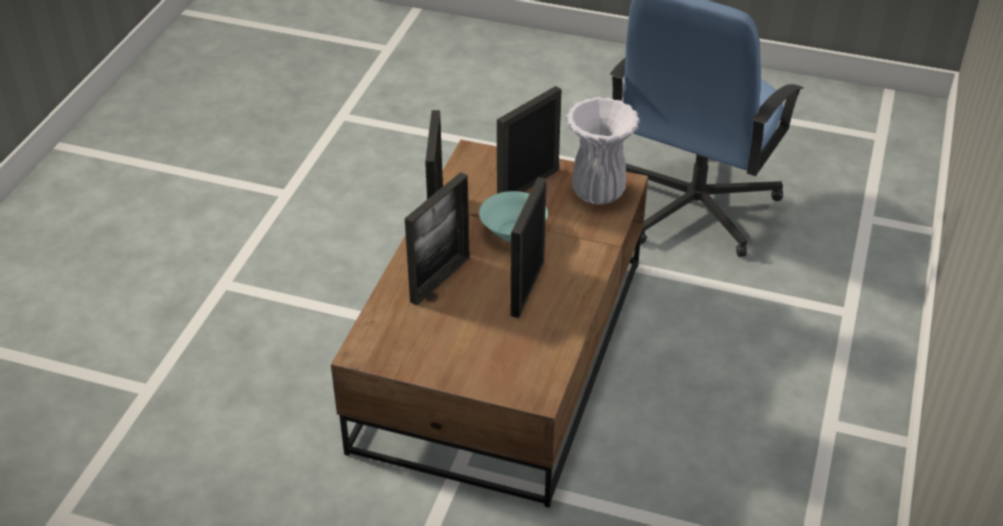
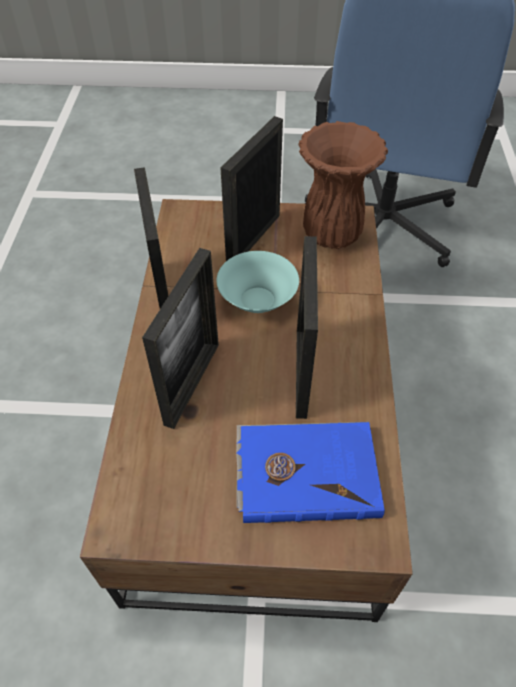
camera: 15 degrees left, 10 degrees up
(504, 349) = (306, 472): none -> blue book
(596, 193) = (330, 234): white vase -> brown vase

